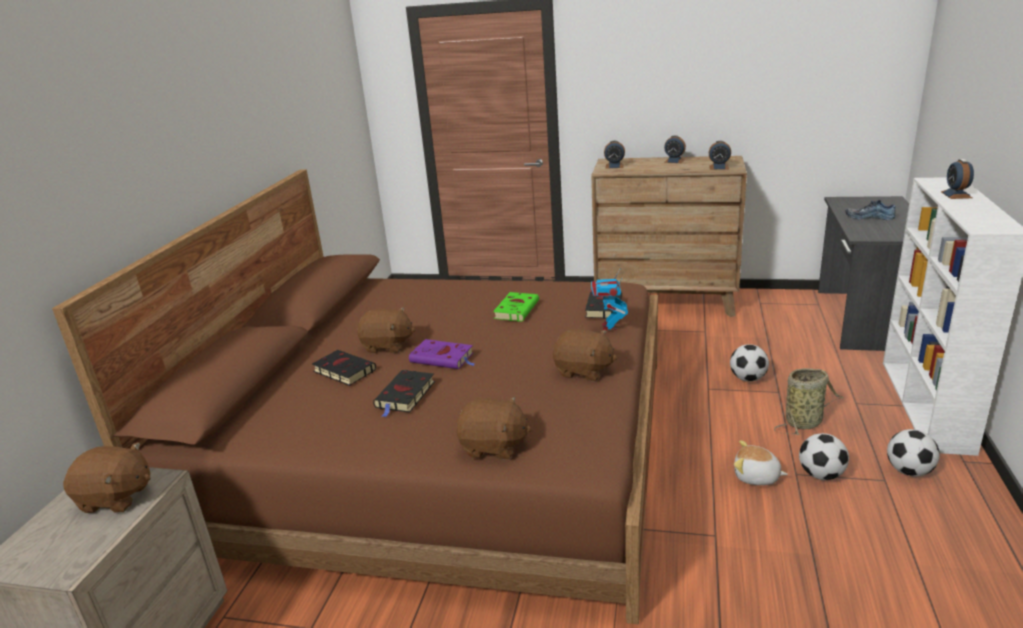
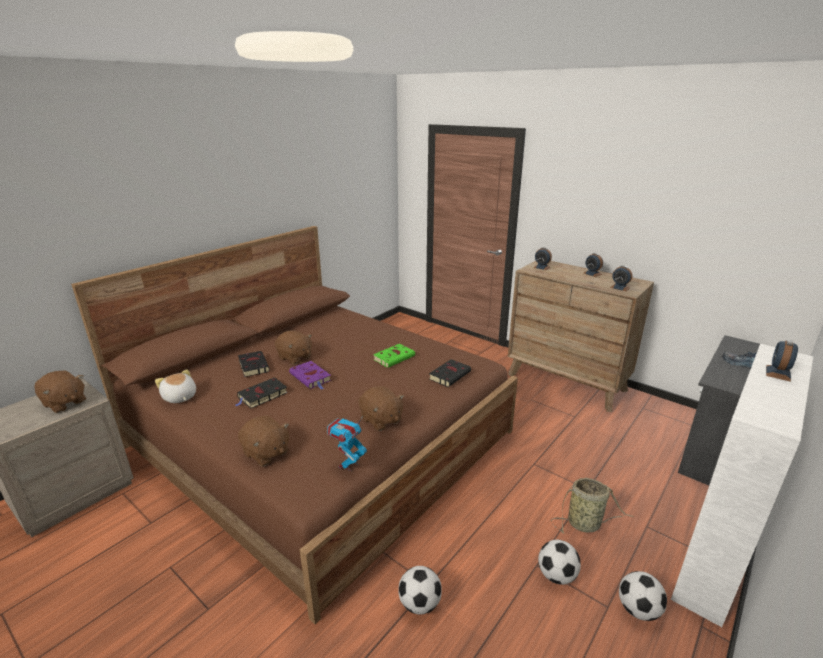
camera: 25 degrees right, 0 degrees up
(609, 327) = (436, 392): toy robot -> toy robot (348, 465)
(748, 378) = (573, 468): football -> football (420, 603)
(756, 477) = (503, 552): plush toy -> plush toy (179, 397)

